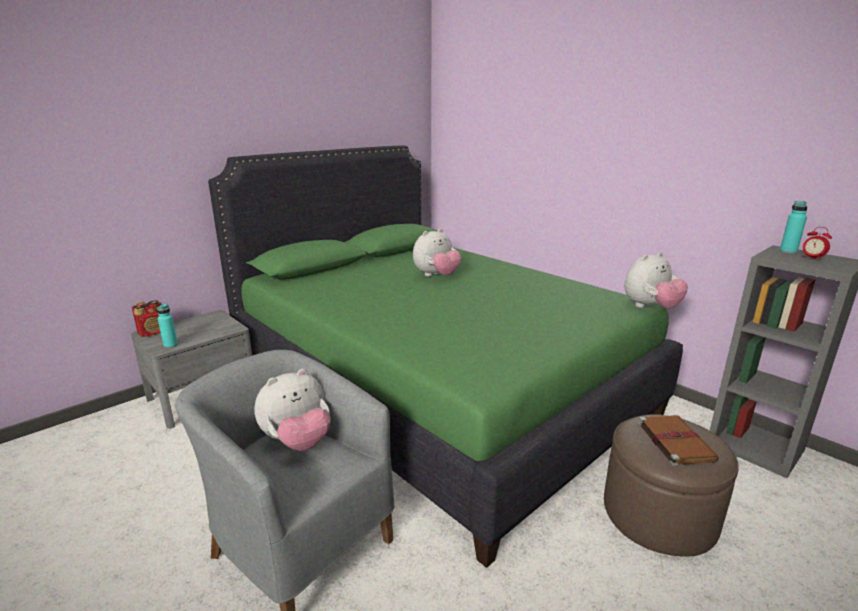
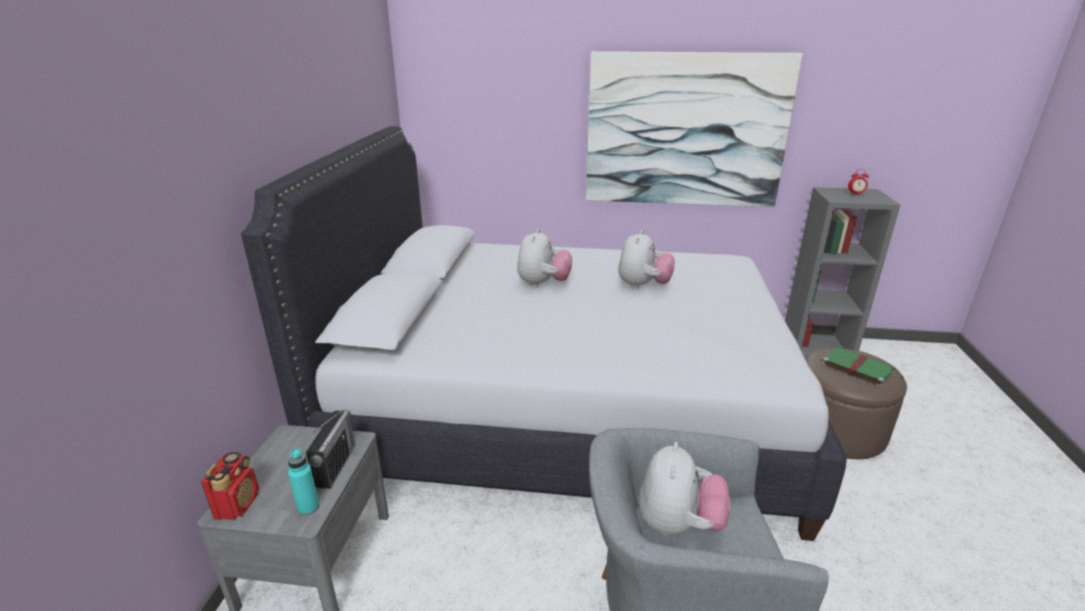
camera: 40 degrees left, 5 degrees up
(209, 334) = (335, 465): none -> radio
(435, 389) = (566, 409): green bed -> white bed
(636, 168) = (685, 131): none -> picture
(650, 307) = (749, 261): plush toy -> plush toy (643, 286)
(674, 441) = (855, 367): brown book -> green book
(788, 251) = (833, 191): turquoise bottle -> none

